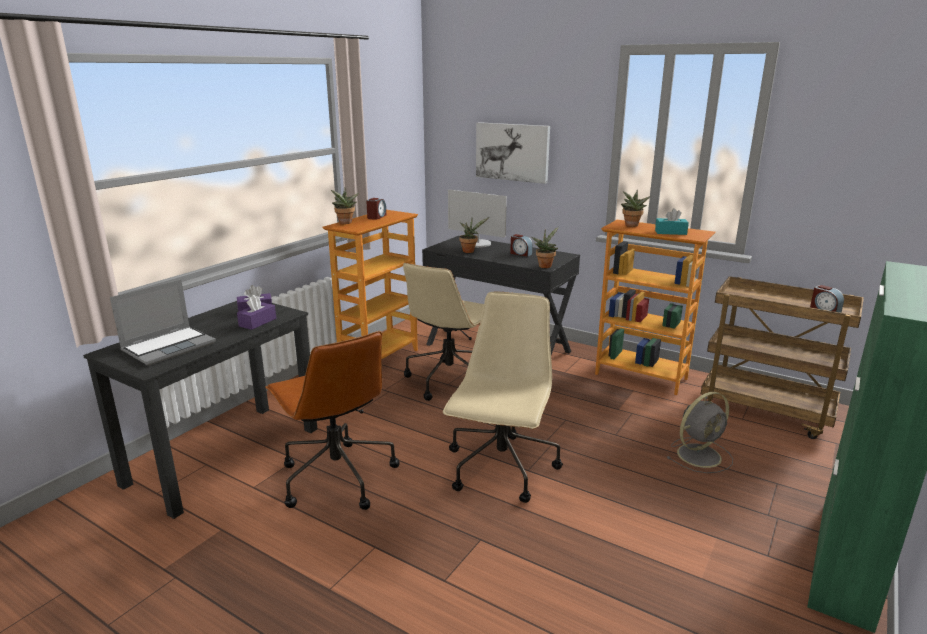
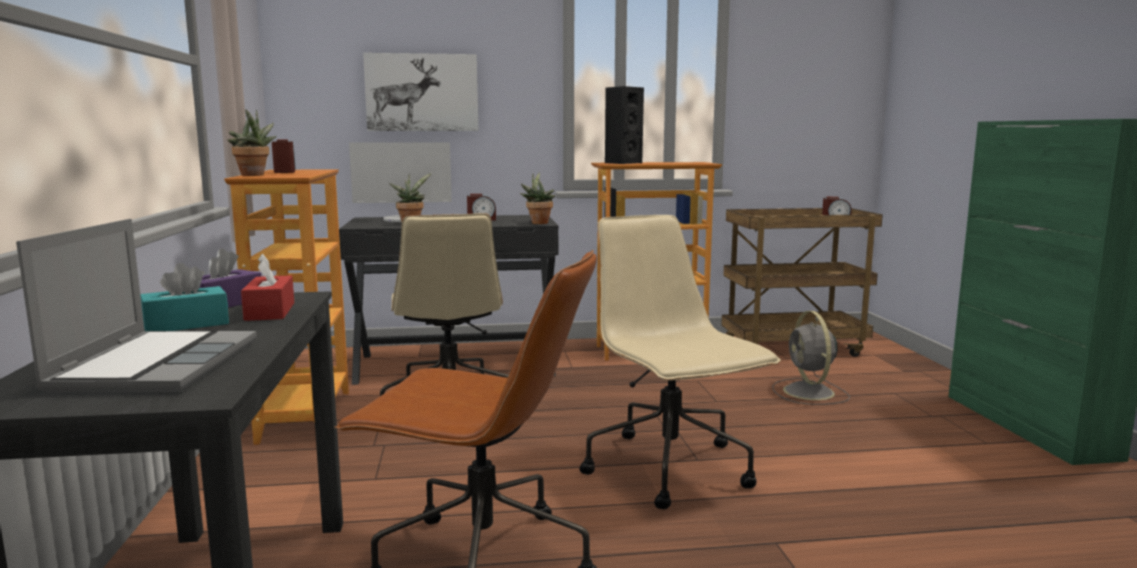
camera: 40 degrees left, 10 degrees down
(257, 322) = (270, 311): purple tissue box -> red tissue box
(631, 226) = (622, 163): potted plant -> black speaker
(670, 232) = (673, 163): turquoise tissue box -> turquoise tissue box (186, 324)
(700, 455) = (809, 393): grey fan -> grey fan turned 150 degrees clockwise

